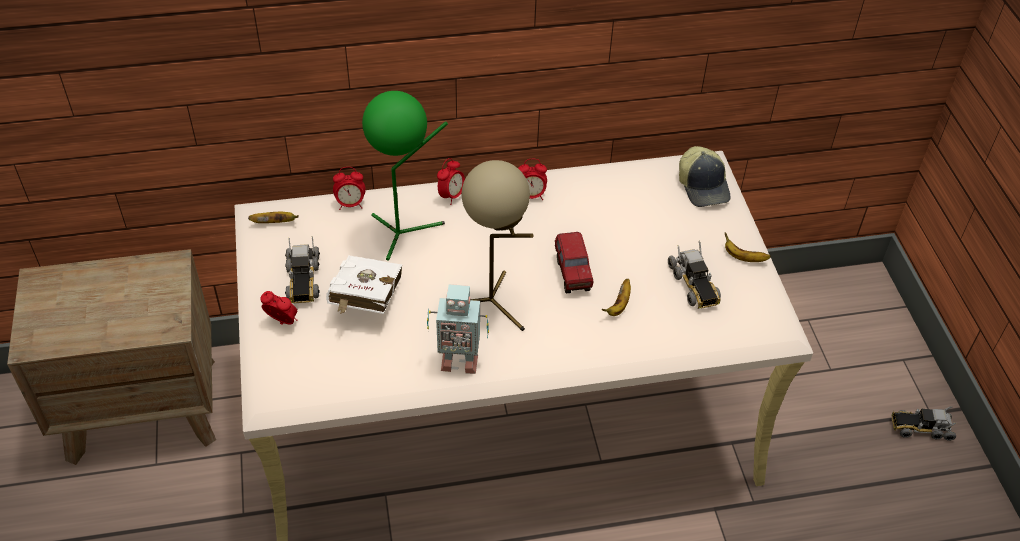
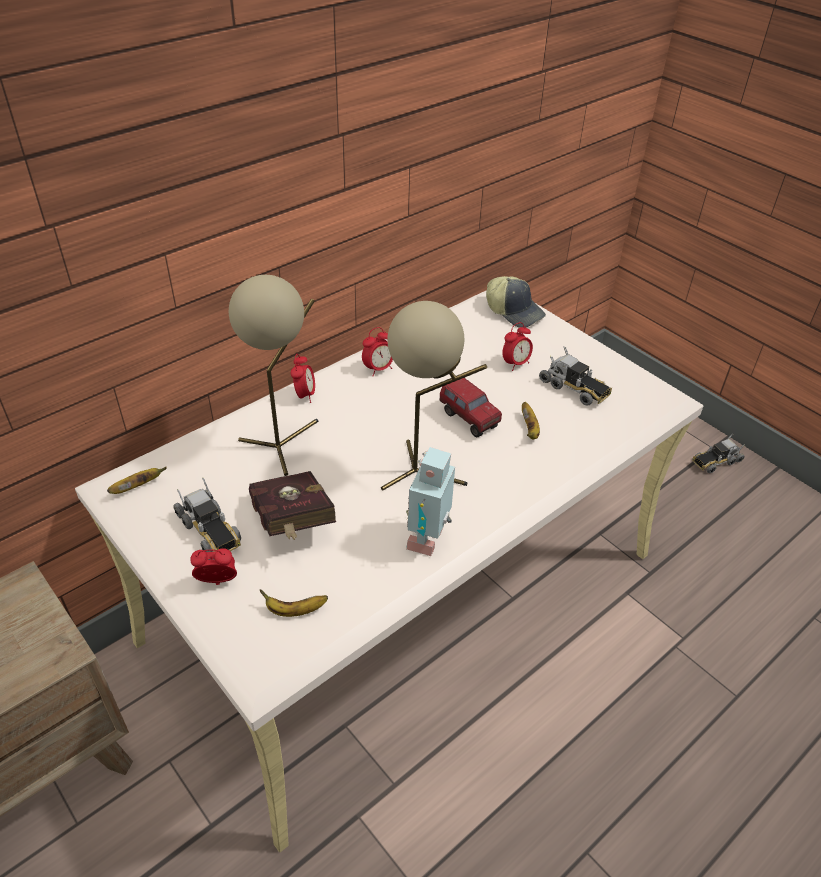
camera: 30 degrees left, 5 degrees down
(350, 204) = (208, 439): alarm clock -> alarm clock (515, 363)
(364, 302) = (292, 524): white book -> red book
(404, 232) = (283, 443): green table lamp -> beige table lamp
(458, 360) = (429, 539): toy robot -> toy robot turned 135 degrees clockwise
(743, 257) = (592, 353): banana -> banana (294, 611)

